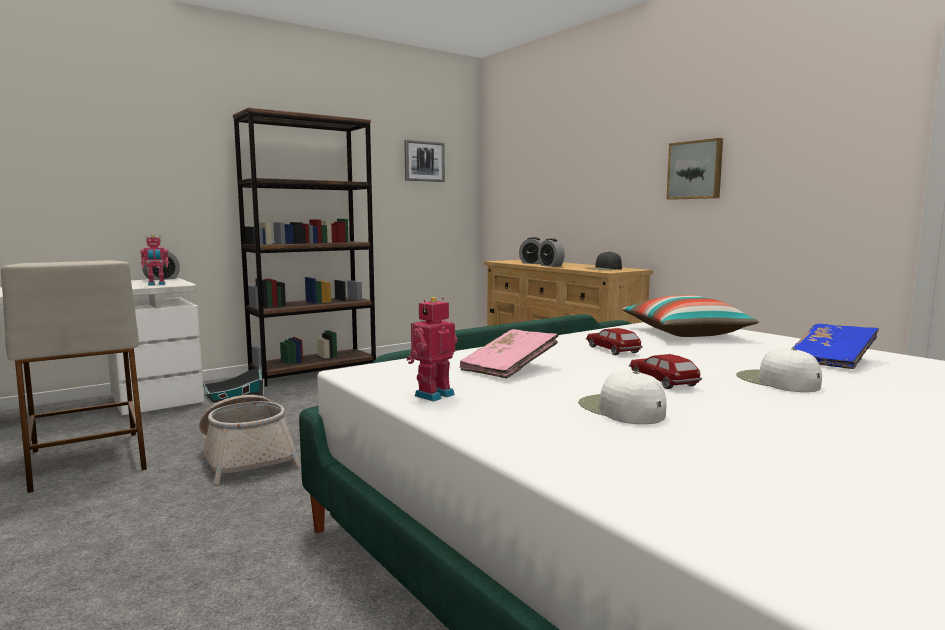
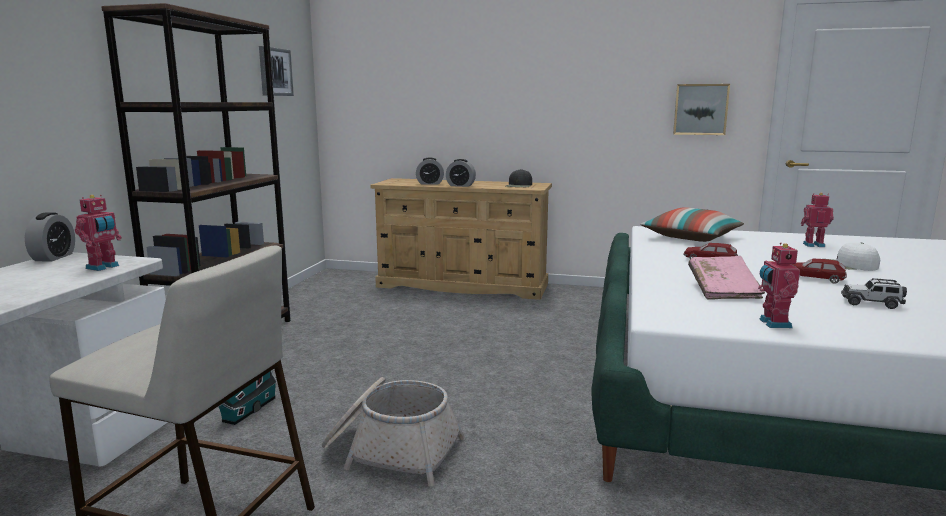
camera: 40 degrees left, 5 degrees up
(620, 409) = (871, 303): white cap -> toy car
(695, 170) = (592, 97): picture -> picture (700, 109)
(831, 360) = (813, 245): blue book -> toy robot

